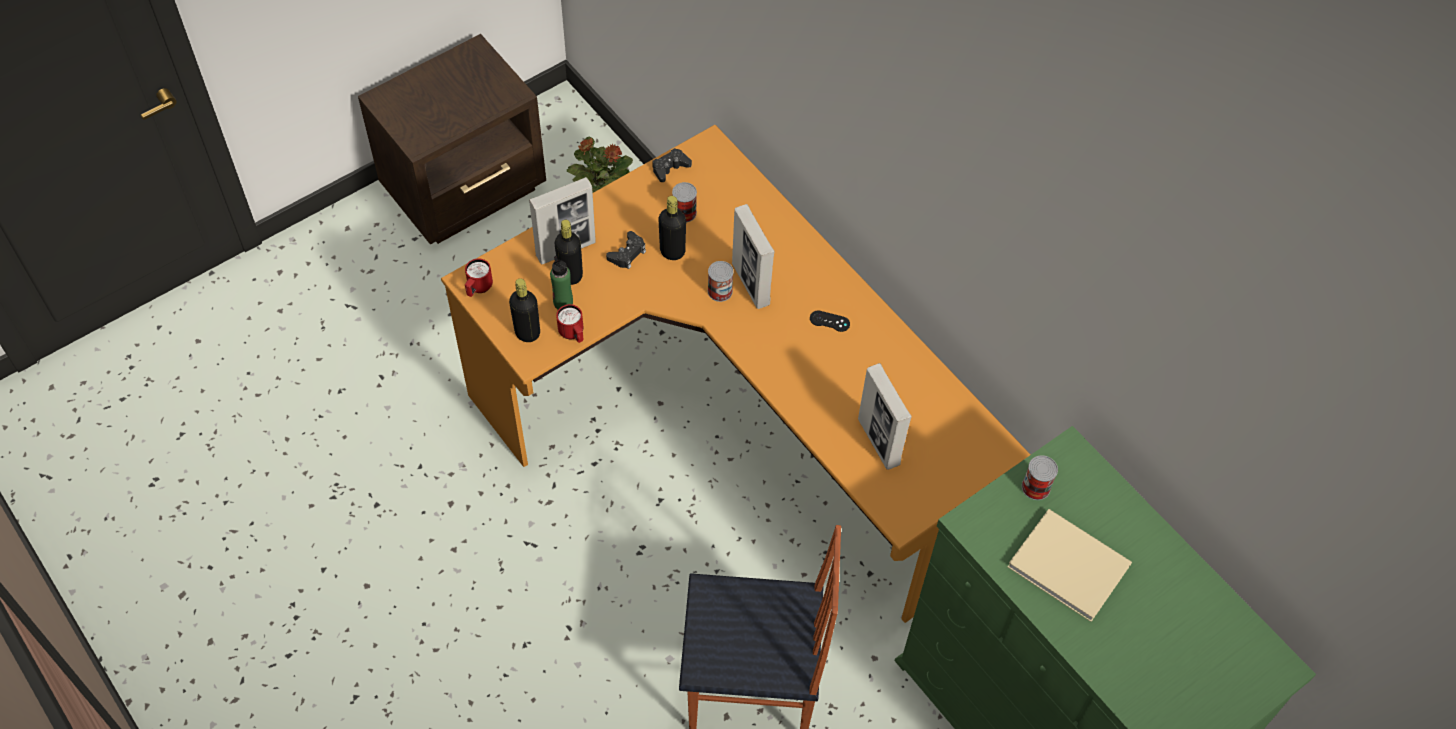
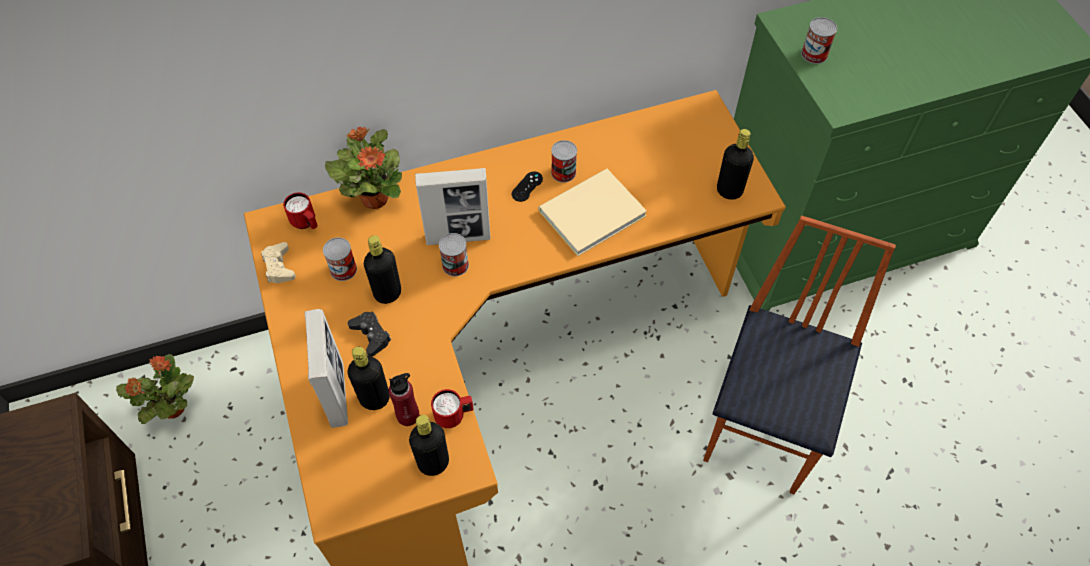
camera: 70 degrees left, 0 degrees up
(478, 288) = (350, 502): red mug -> red mug (306, 223)
(563, 302) = (408, 415): green bottle -> red bottle
(670, 168) = (279, 267): black game controller -> beige game controller
(767, 209) = (375, 198): none -> potted plant
(859, 346) = (563, 172): none -> can
(878, 442) = (672, 188): picture frame -> none
(897, 493) = (729, 191): none -> black bottle
(1067, 562) = (892, 56): beige book -> beige book (588, 213)

